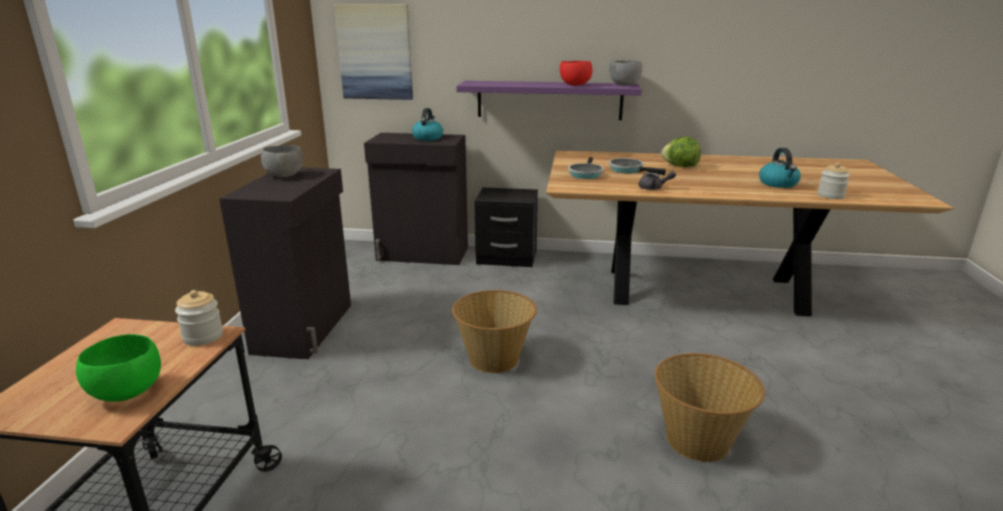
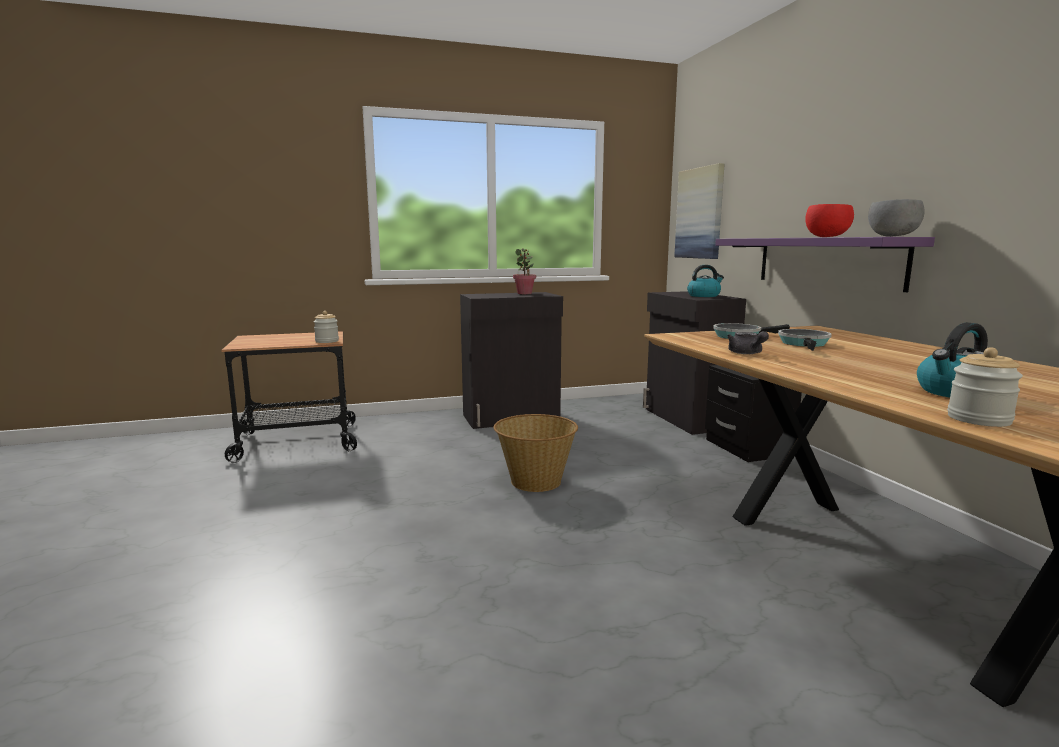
camera: 65 degrees right, 10 degrees down
(127, 392) = (265, 343): green bowl -> none
(285, 175) = (524, 293): grey bowl -> potted plant
(680, 166) = (896, 356): lettuce -> none
(699, 440) = (478, 606): basket -> none

